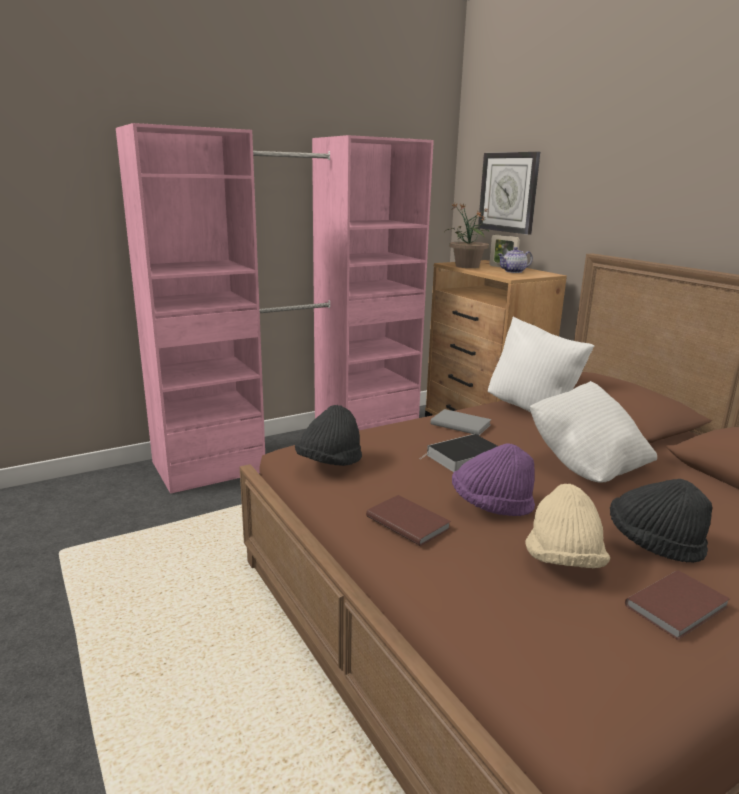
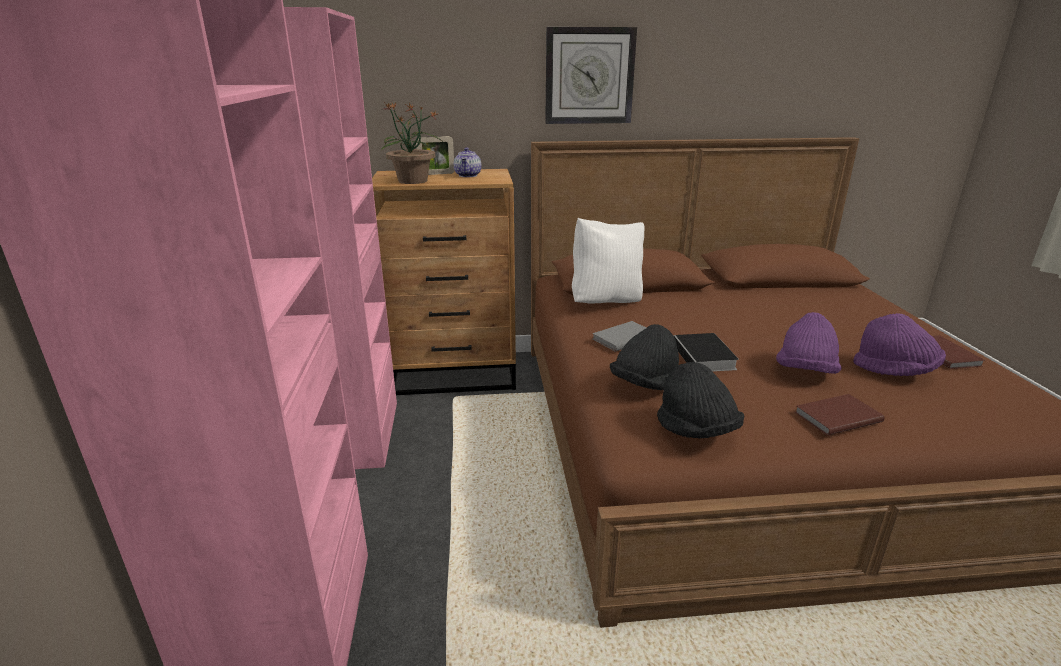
camera: 65 degrees left, 5 degrees up
(508, 192) = (391, 84): wall clock -> wall clock (589, 76)
(563, 561) = (894, 370): beige hat -> purple hat
(586, 466) = (733, 317): white pillow -> none
(653, 544) = (862, 335): black hat -> black hat (644, 384)

